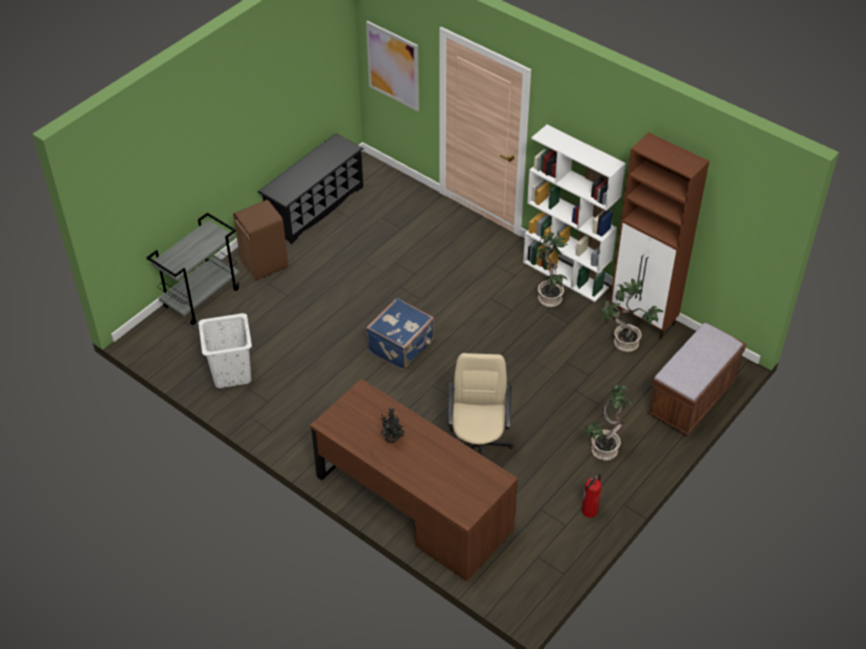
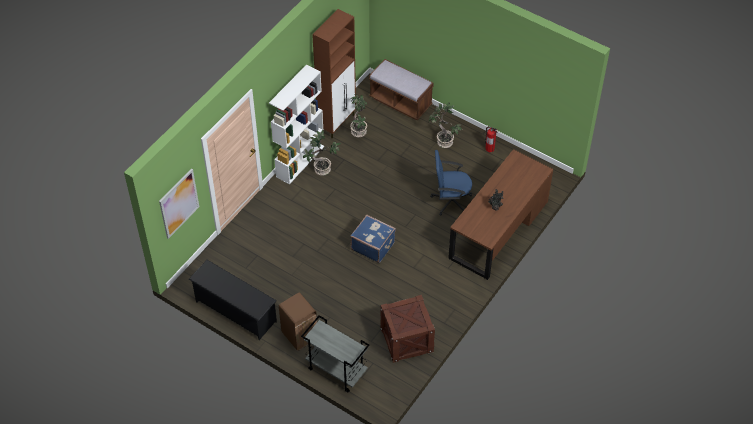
camera: 95 degrees left, 5 degrees up
(231, 373) = (407, 340): white laundry basket -> crate
(478, 445) = (450, 201): beige office chair -> blue office chair

